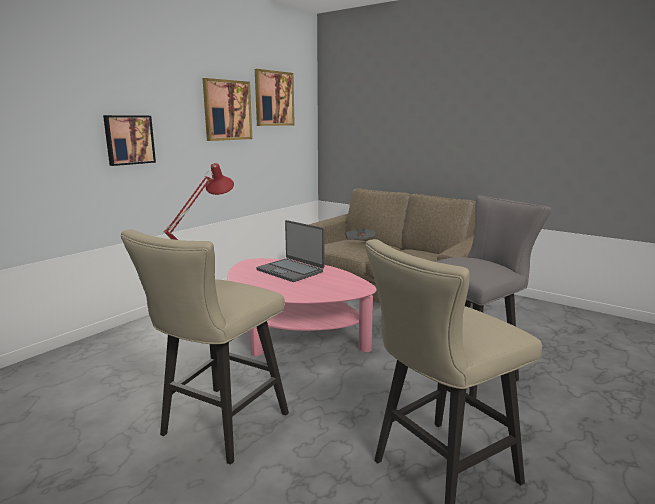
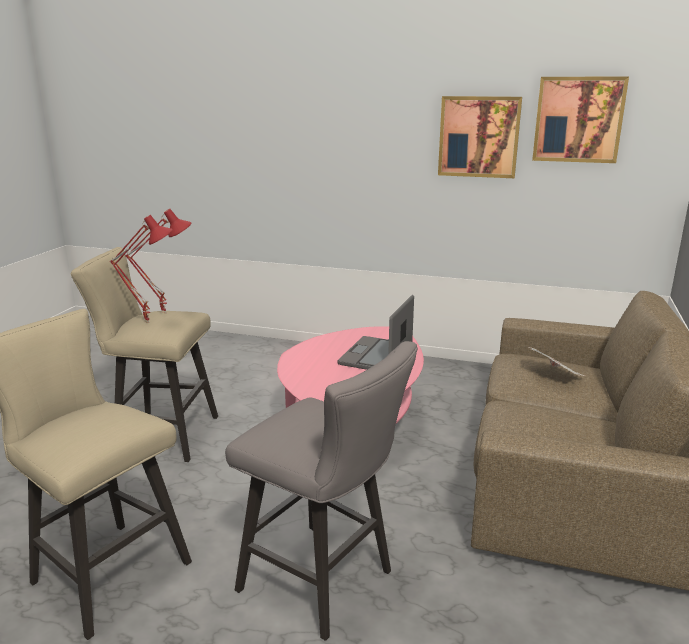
camera: 70 degrees right, 5 degrees up
(129, 140) = (339, 166): picture -> none
(224, 293) = (149, 322): none -> red table lamp

